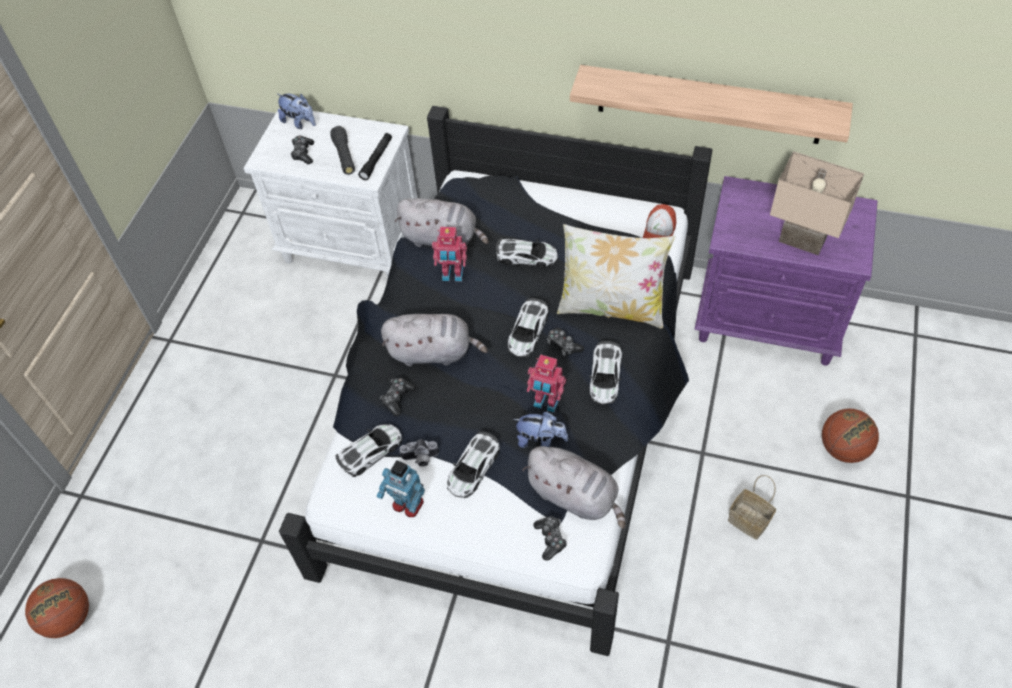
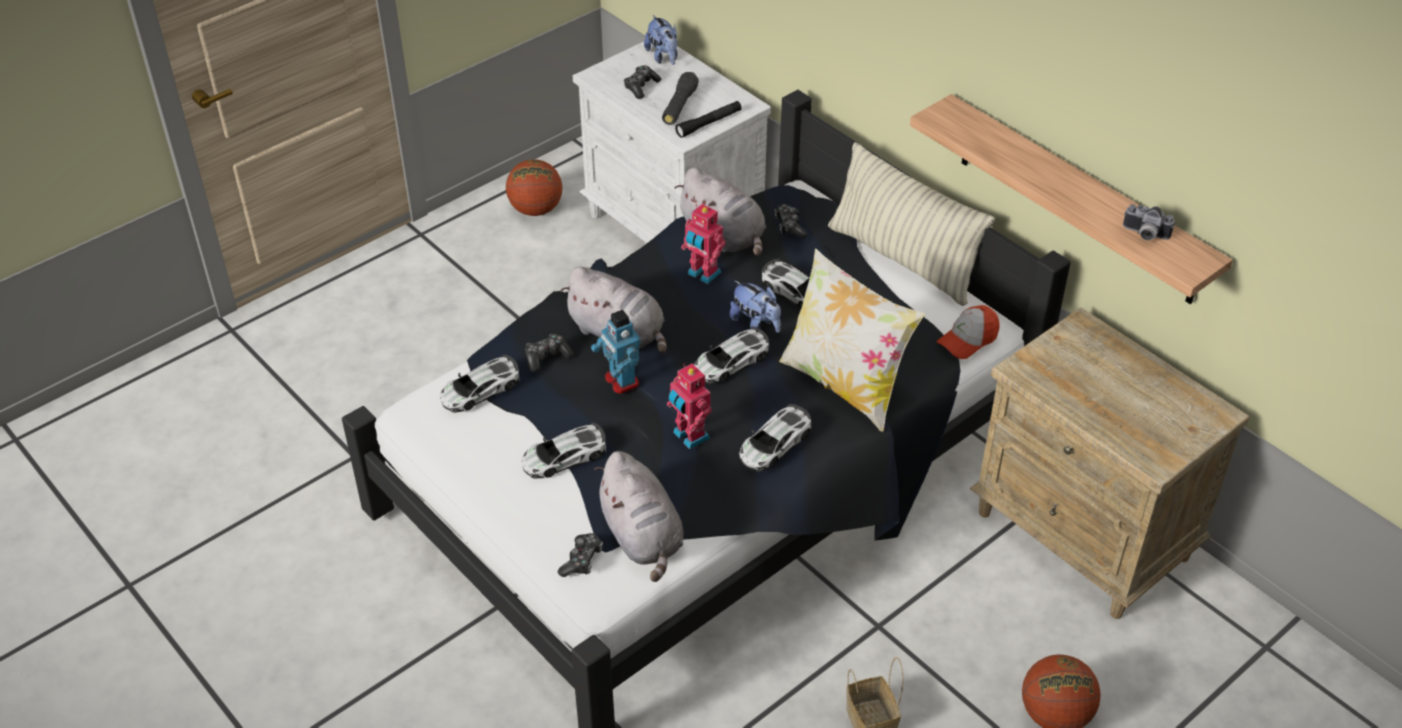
camera: 30 degrees right, 10 degrees down
(69, 618) = (138, 427): basketball -> basketball (536, 209)
(371, 451) = (480, 390): toy car -> toy car turned 150 degrees clockwise
(407, 505) = (474, 455): toy robot -> toy robot (621, 381)
(420, 459) = (520, 421): camera -> camera (1144, 235)
(541, 440) = (654, 468): plush toy -> plush toy (756, 324)
(563, 345) = (756, 393): game controller -> game controller (789, 226)
(570, 196) = (903, 259): none -> pillow
(769, 321) = (1084, 536): purple nightstand -> beige nightstand
(801, 241) = (1108, 411): beige table lamp -> none

